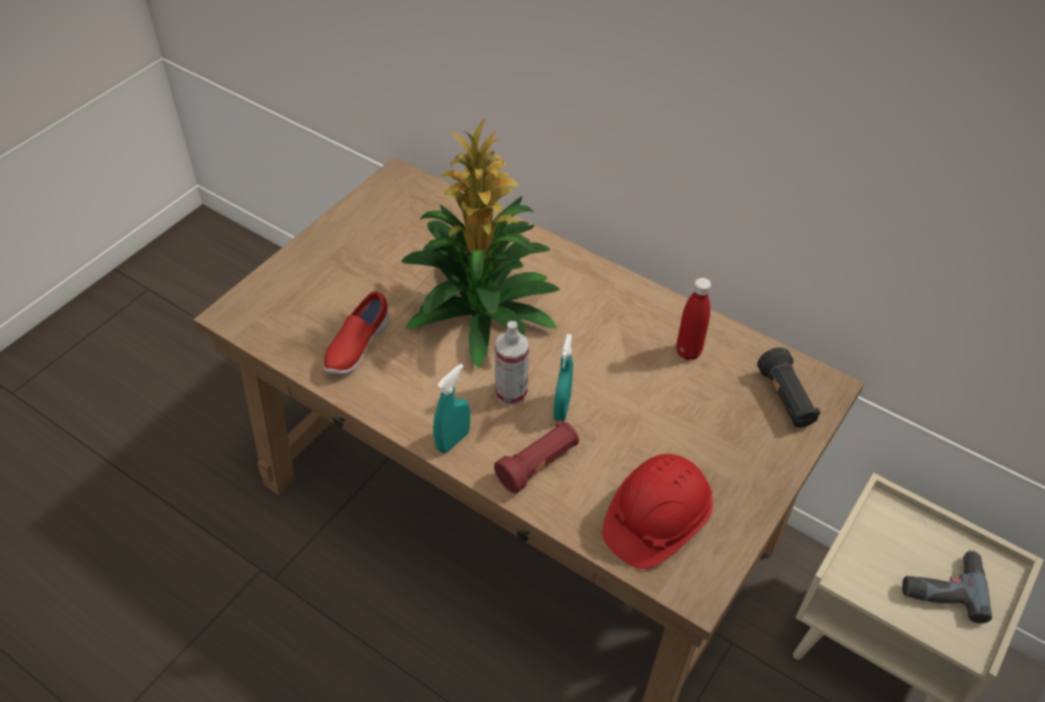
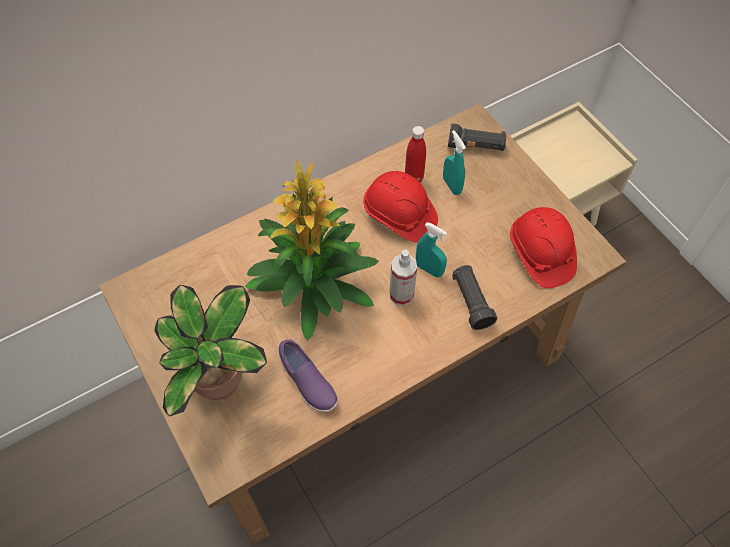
camera: 65 degrees left, 10 degrees up
(326, 280) = (220, 383): none -> potted plant
(356, 347) = (307, 383): red shoe -> purple shoe
(453, 440) = (428, 347): turquoise spray bottle -> turquoise spray bottle (451, 186)
(538, 465) = (471, 302): red flashlight -> black flashlight
(622, 356) = (399, 216): none -> red hard hat
(942, 584) = (573, 153): power drill -> none

